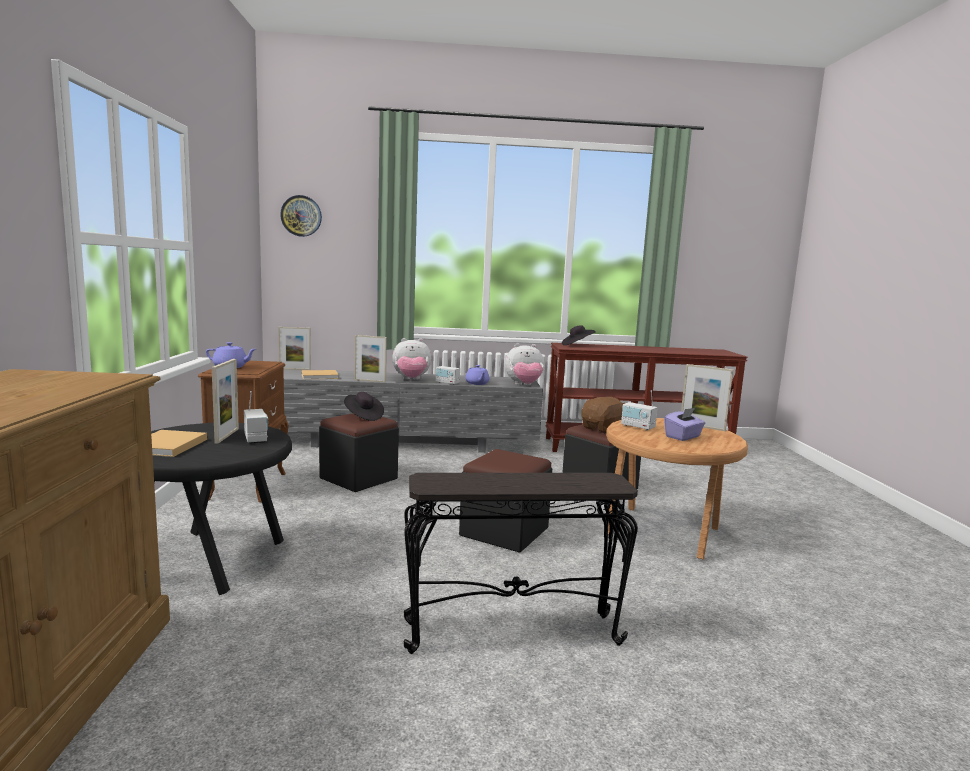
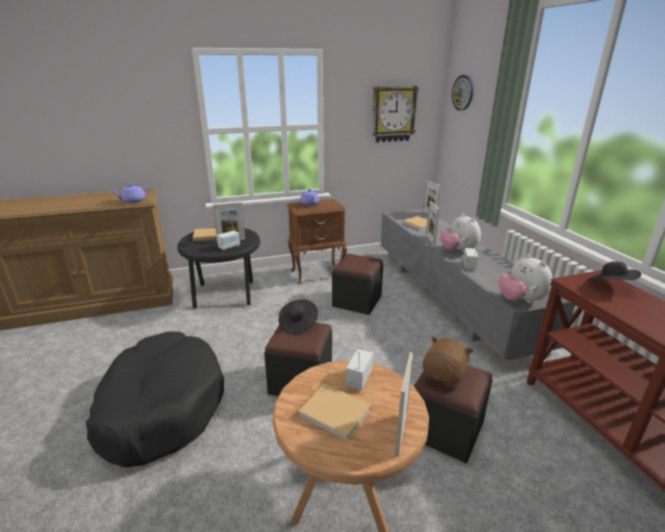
camera: 75 degrees right, 15 degrees up
(235, 237) = (393, 114): none -> wall clock
(363, 416) = (362, 262): black hat -> black hat (298, 324)
(477, 383) = (488, 277): purple teapot -> purple teapot (133, 201)
(513, 633) = (160, 407): black side table -> black dog bed
(603, 429) = (444, 376): brown plush toy -> brown plush toy turned 90 degrees counterclockwise
(683, 437) = (336, 413): purple tissue box -> beige book

